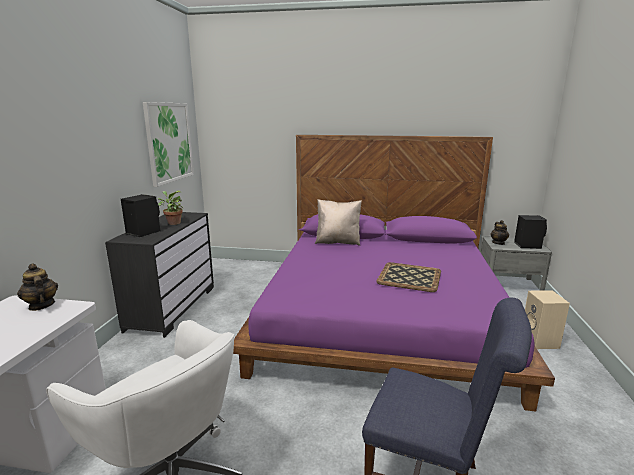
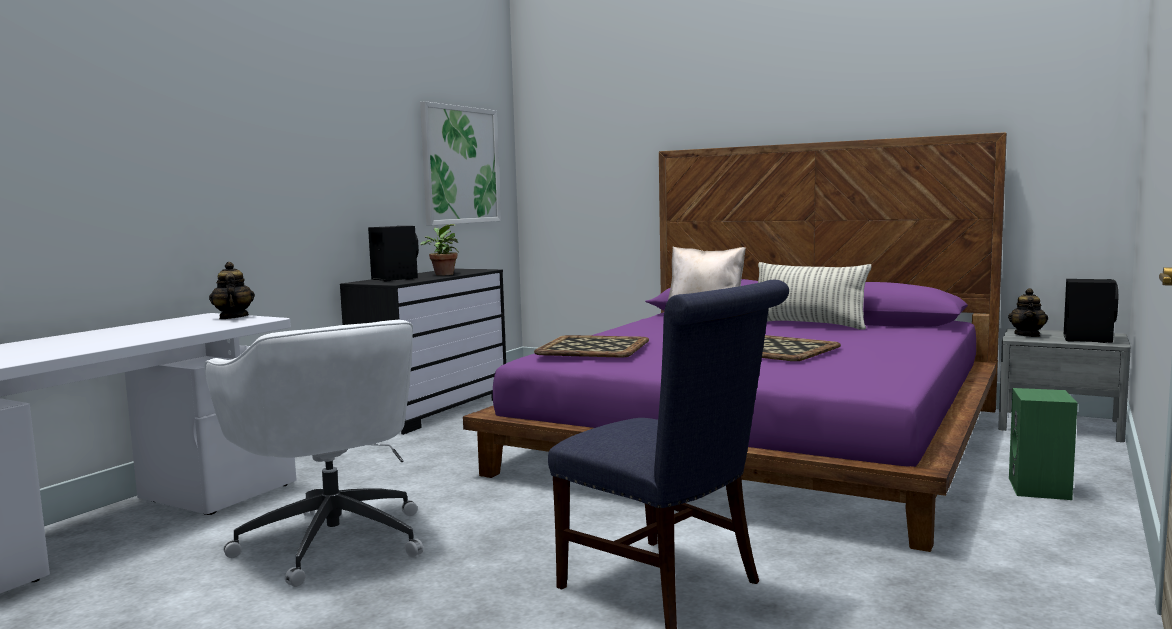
camera: 20 degrees right, 10 degrees down
(305, 286) = (592, 347): none -> tray
(397, 244) = (808, 325): none -> pillow
(540, 341) = (1041, 489): beige speaker -> green speaker

